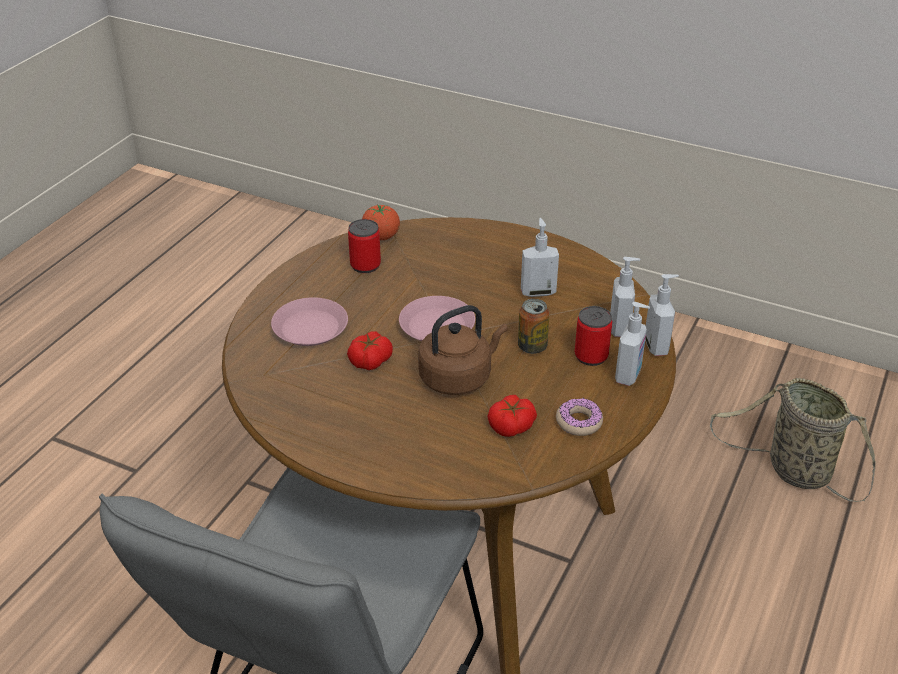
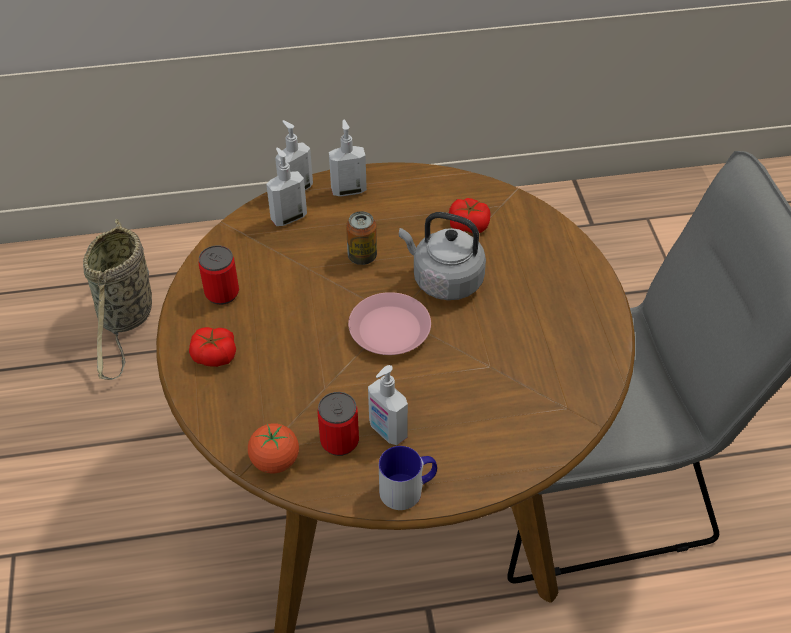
camera: 125 degrees left, 10 degrees up
(296, 276) = (408, 489): none -> mug
(310, 328) = (477, 418): pink plate -> none
(370, 360) = (478, 347): tomato -> tomato (214, 355)
(458, 377) = (444, 280): brown kettle -> grey kettle
(538, 291) = (276, 289): soap dispenser -> soap dispenser (387, 431)
(579, 422) = (429, 193): donut -> none
(591, 356) = (343, 219): can -> can (222, 293)

